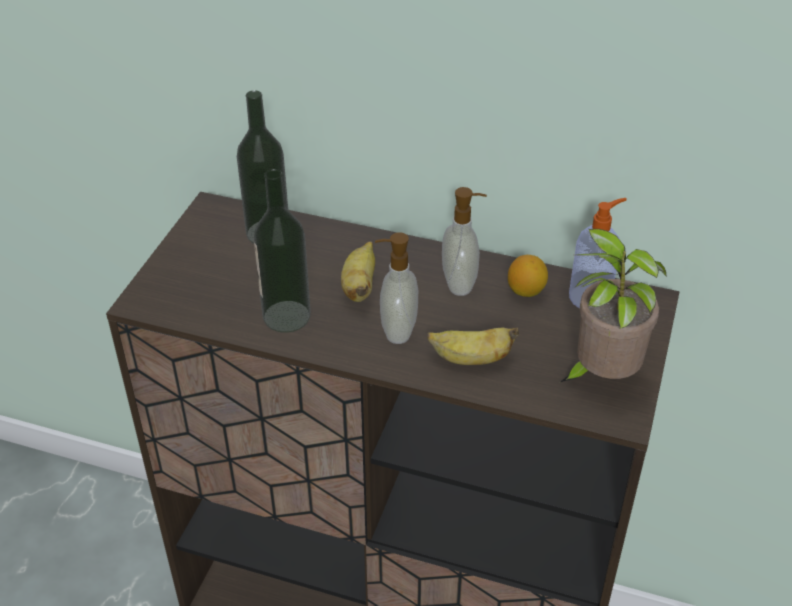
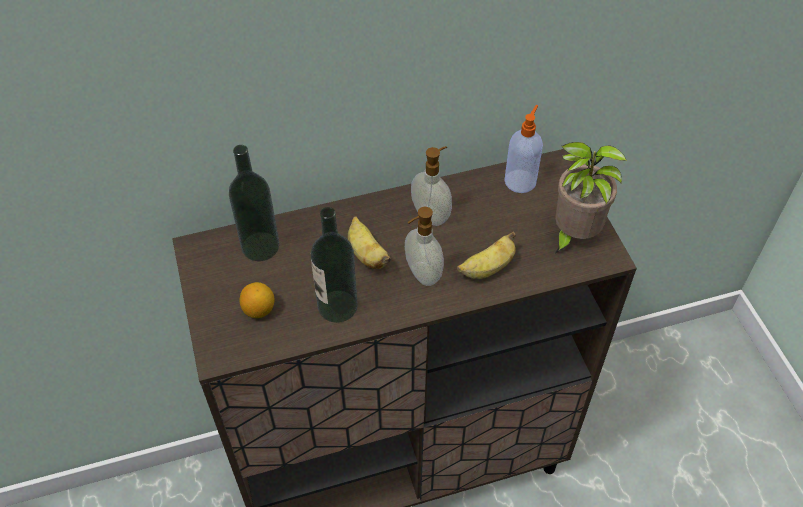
camera: 35 degrees left, 10 degrees up
(526, 291) = (477, 198): lemon -> lemon (259, 310)

